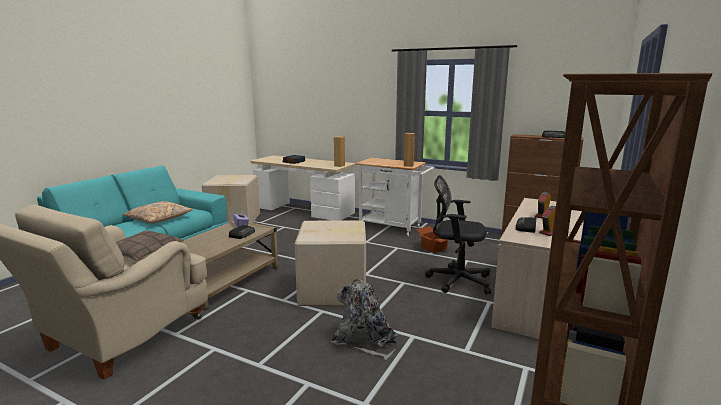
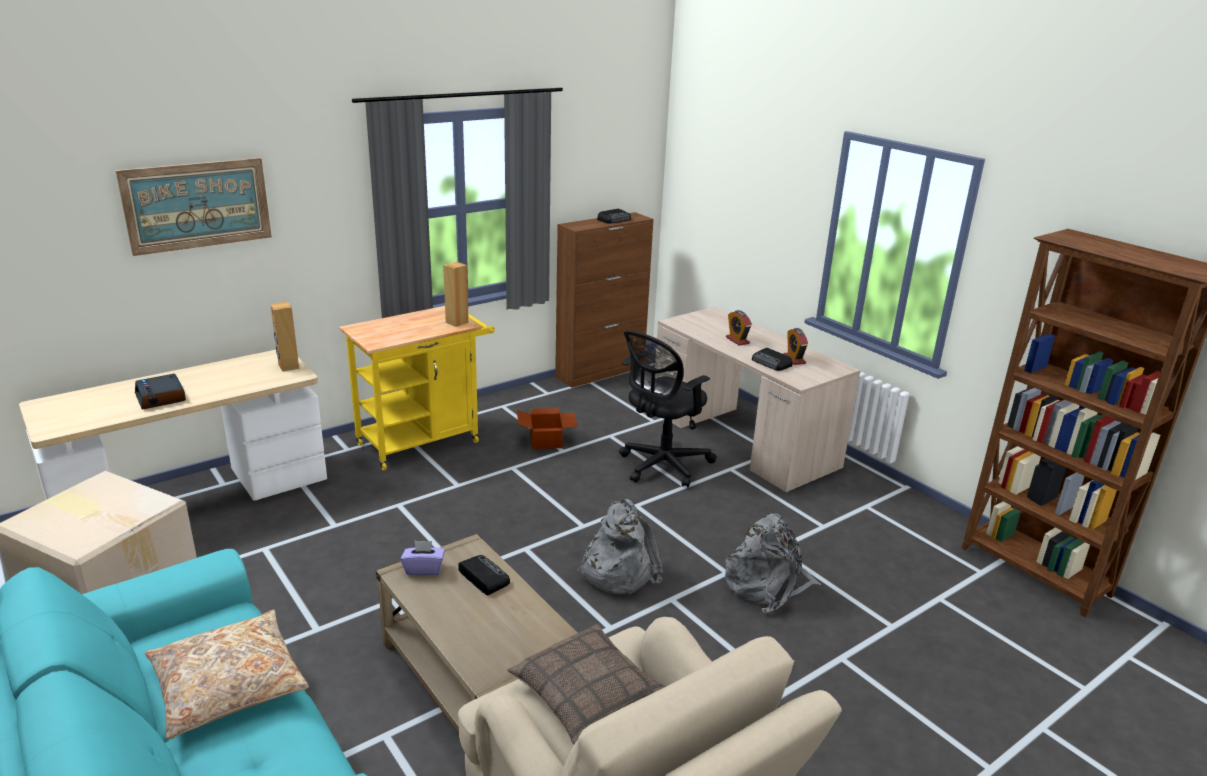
camera: 65 degrees left, 10 degrees up
(333, 93) = (197, 205): none -> picture
(334, 291) = (617, 571): cardboard box -> grey backpack
(393, 227) = (425, 440): white cart -> yellow cart

